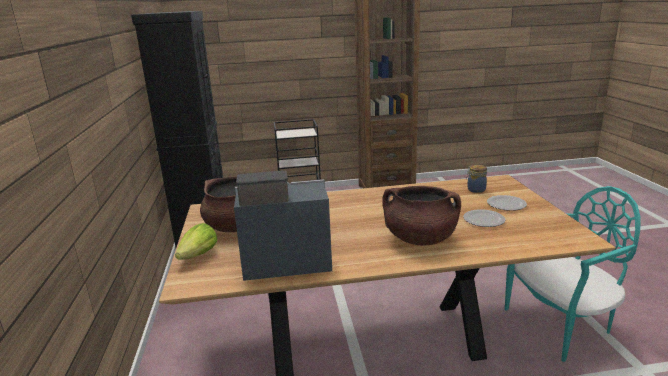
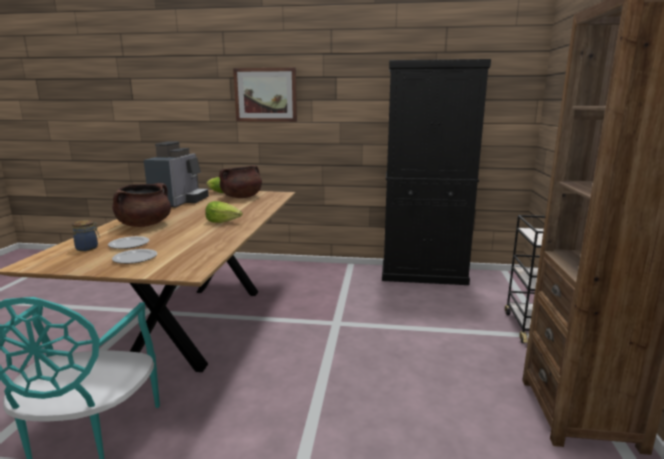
camera: 105 degrees right, 5 degrees down
(80, 77) = (265, 95): none -> picture
(372, 204) = (223, 222): none -> lettuce
(475, 189) = (188, 256): jar -> jar (88, 248)

